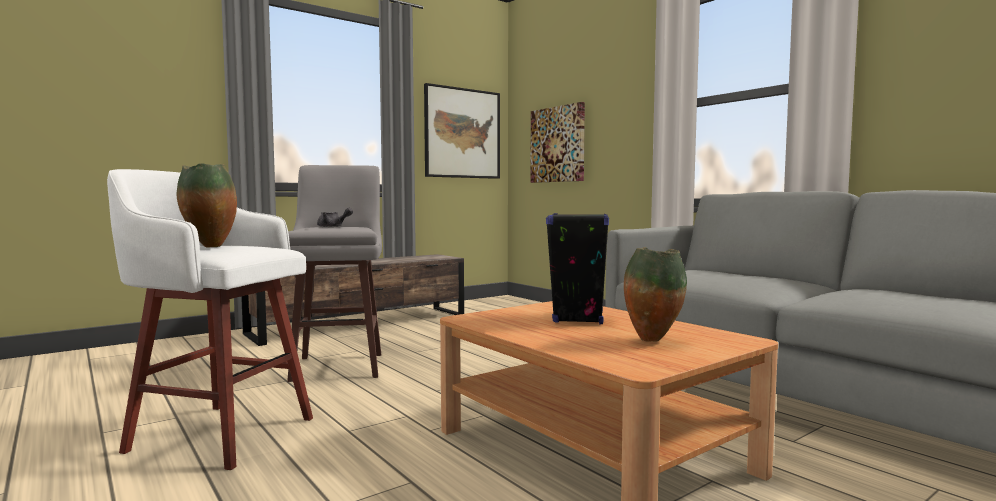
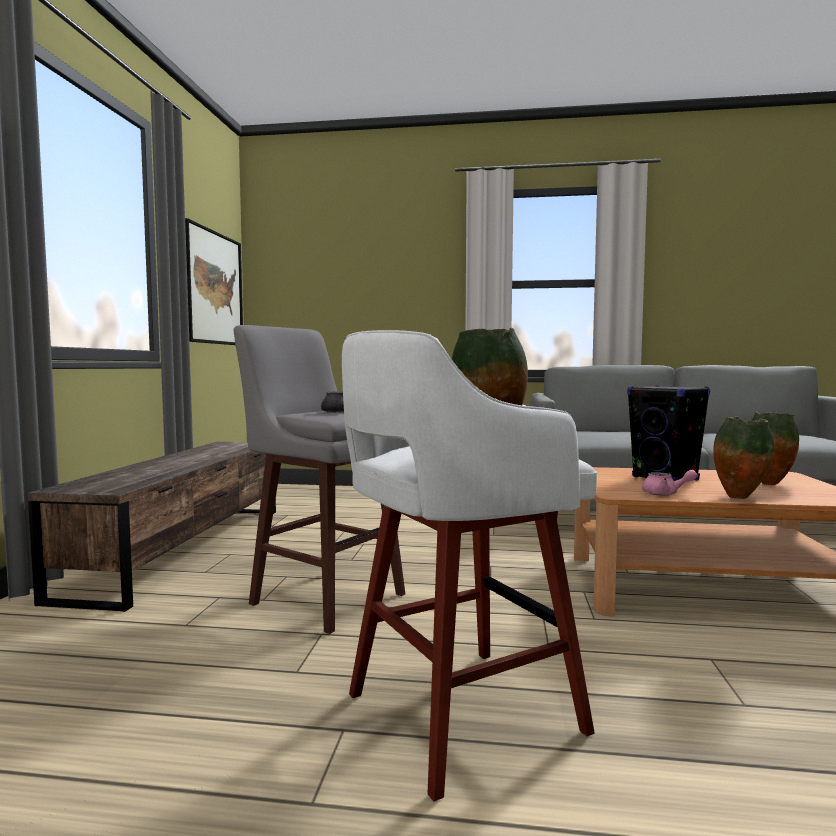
camera: 45 degrees left, 0 degrees up
(499, 325) = (665, 494): none -> pink teapot
(539, 340) = (740, 498): none -> vase
(558, 144) = (328, 311): picture -> none

